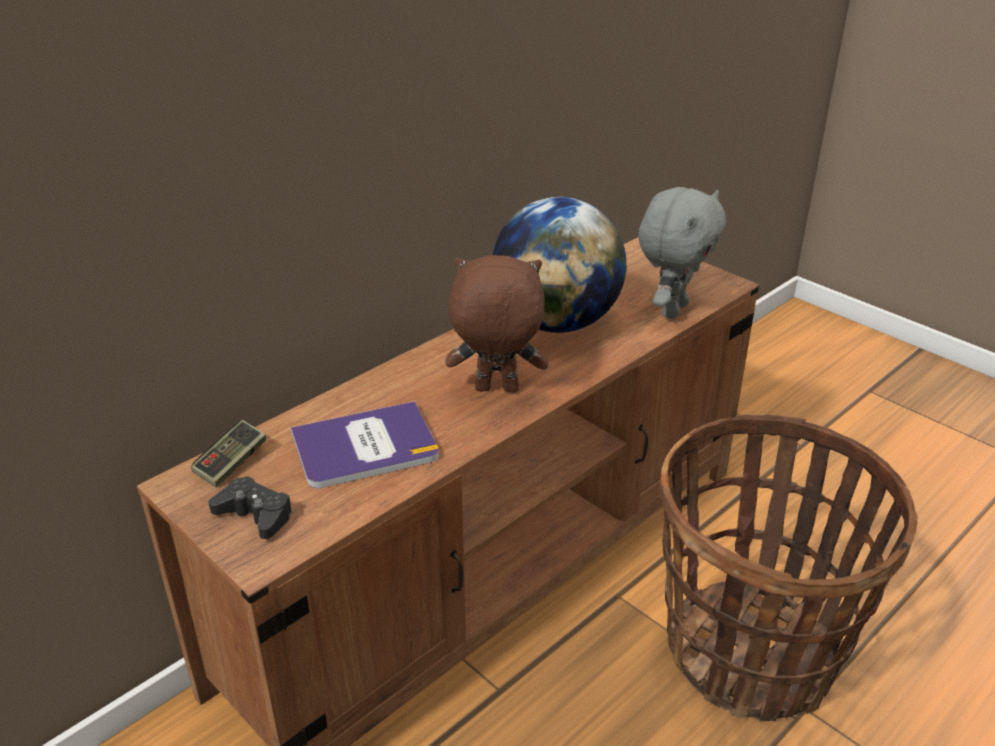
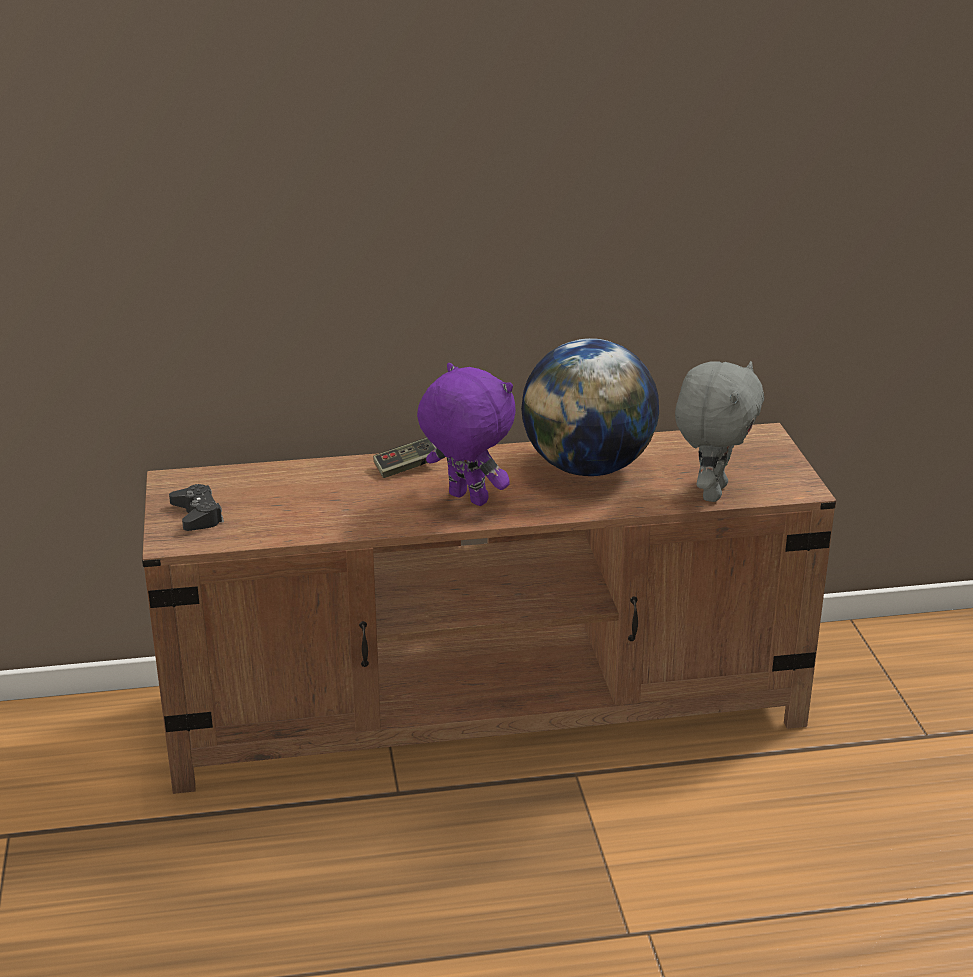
camera: 35 degrees right, 5 degrees down
(231, 463) = (219, 479): game controller -> game controller (406, 467)
(365, 447) = (319, 502): book -> none
(496, 390) = (466, 499): brown plush toy -> purple plush toy
(672, 309) = (711, 492): grey plush toy -> grey plush toy turned 45 degrees counterclockwise
(751, 653) = (647, 871): basket -> none

